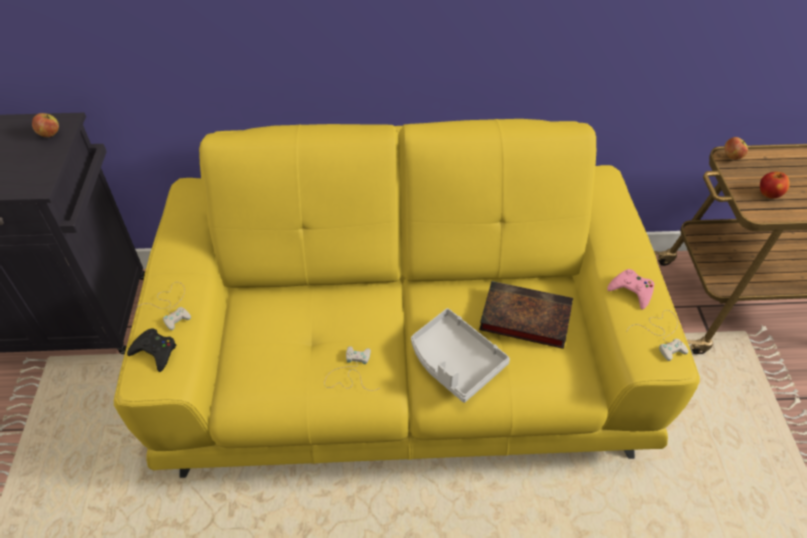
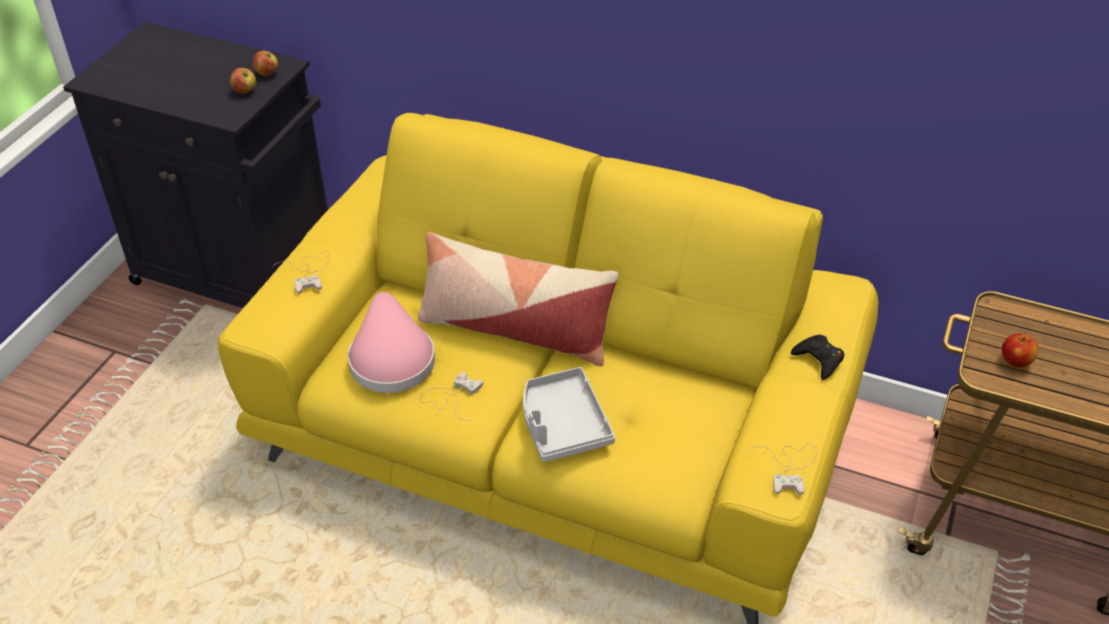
camera: 25 degrees right, 5 degrees down
(155, 352) = (273, 307): black game controller -> black game controller (819, 359)
(277, 356) = (391, 357): none -> pink hat
(366, 292) = (515, 328): none -> pillow
(523, 318) = (664, 408): book -> none
(631, 291) = (787, 414): pink game controller -> none
(732, 156) = (1001, 307): apple -> apple (245, 91)

